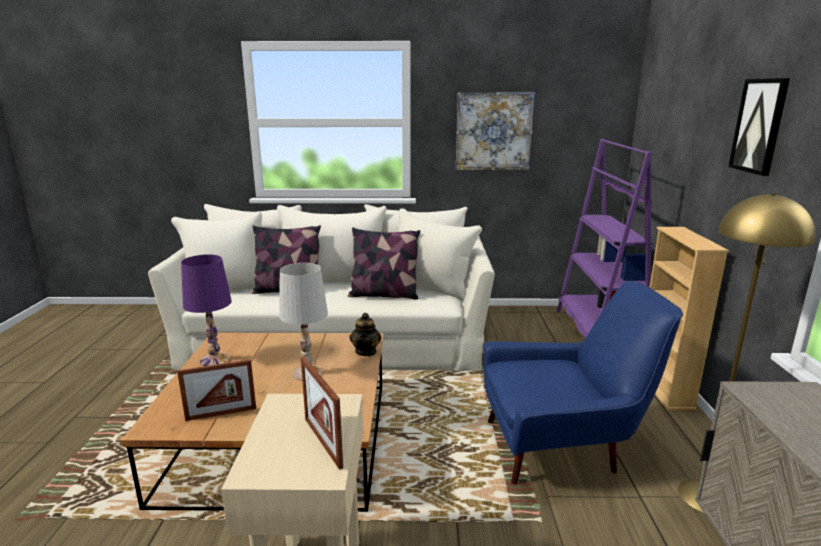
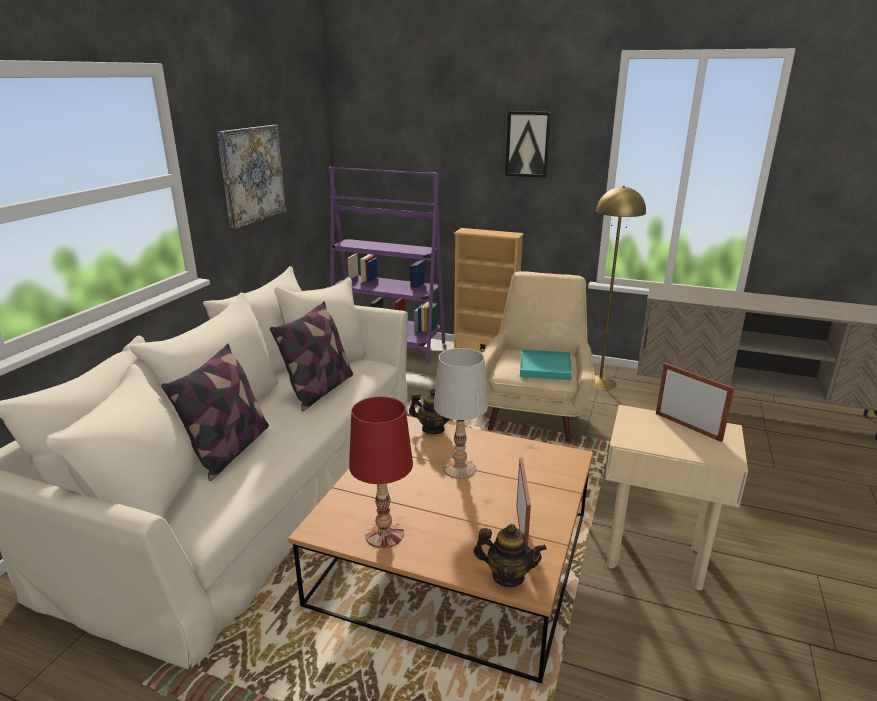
camera: 70 degrees left, 5 degrees up
(164, 415) = (508, 576): none -> teapot
(214, 360) = (384, 534): purple table lamp -> red table lamp
(323, 442) = (687, 426): picture frame -> picture frame turned 120 degrees counterclockwise
(539, 386) = (545, 367): none -> turquoise tray
(562, 446) = (534, 410): blue armchair -> beige armchair

